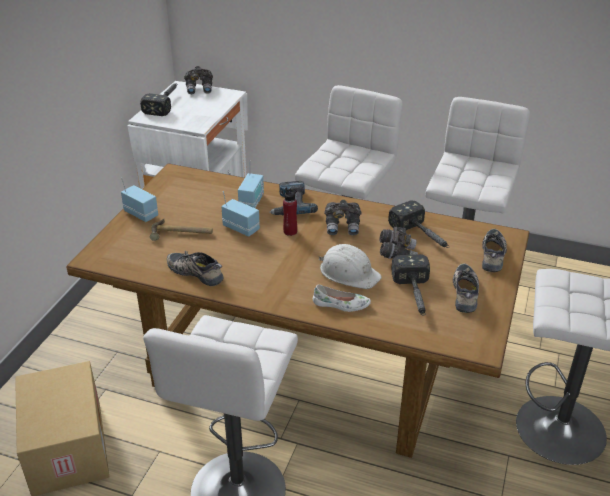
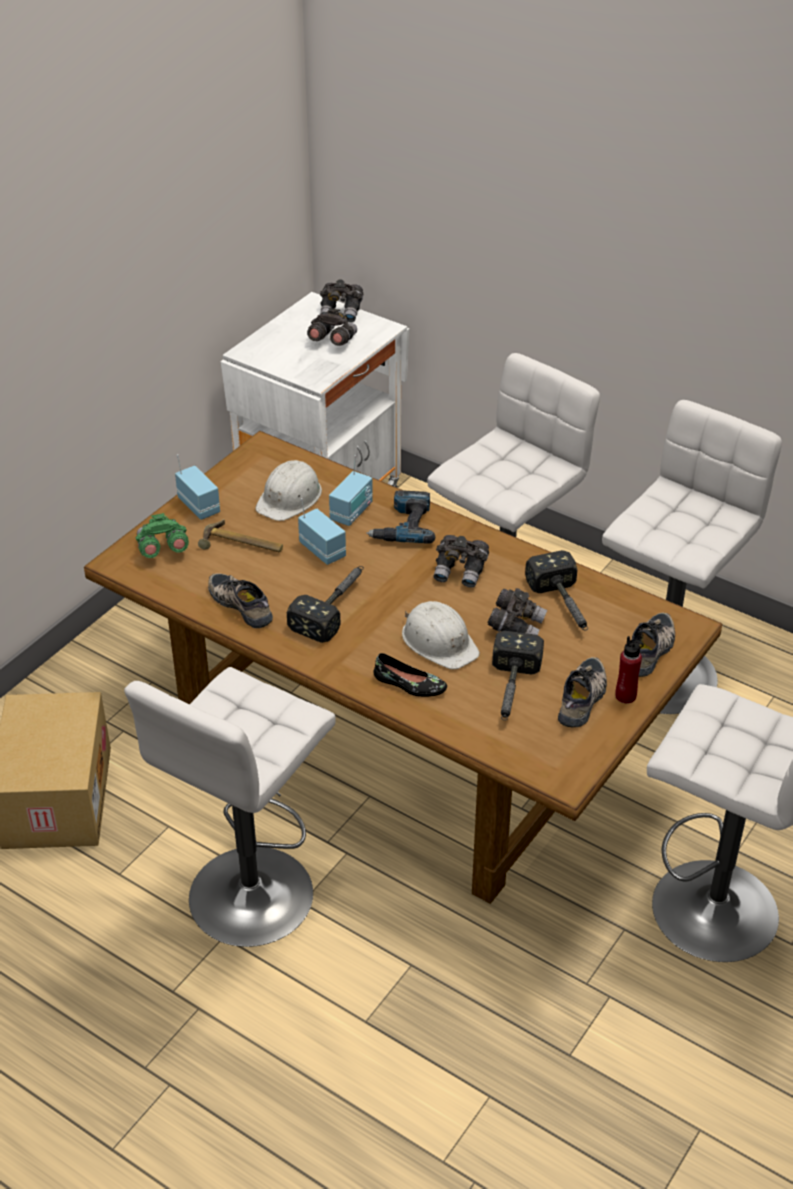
camera: 15 degrees right, 5 degrees up
(123, 245) = (162, 549): none -> green binoculars
(165, 102) = (284, 330): hammer -> hammer (335, 606)
(200, 104) = (332, 341): none -> grey binoculars
(205, 199) = (290, 498): none -> white hard hat
(290, 231) = (386, 566): red bottle -> red bottle (625, 696)
(341, 304) = (409, 684): white shoe -> black shoe

